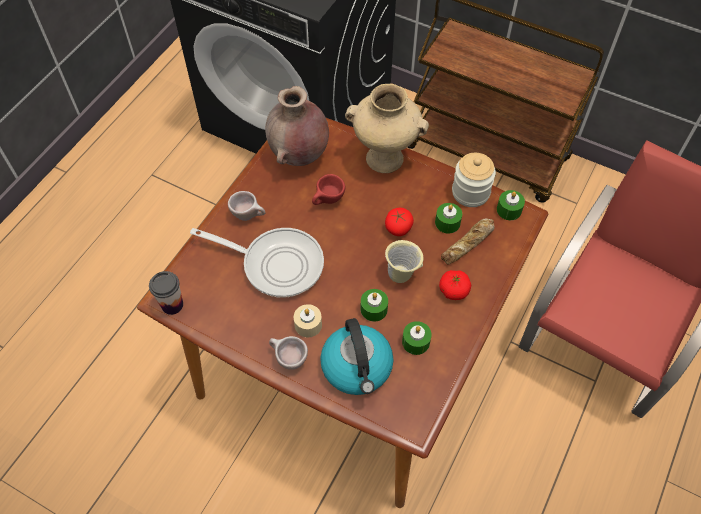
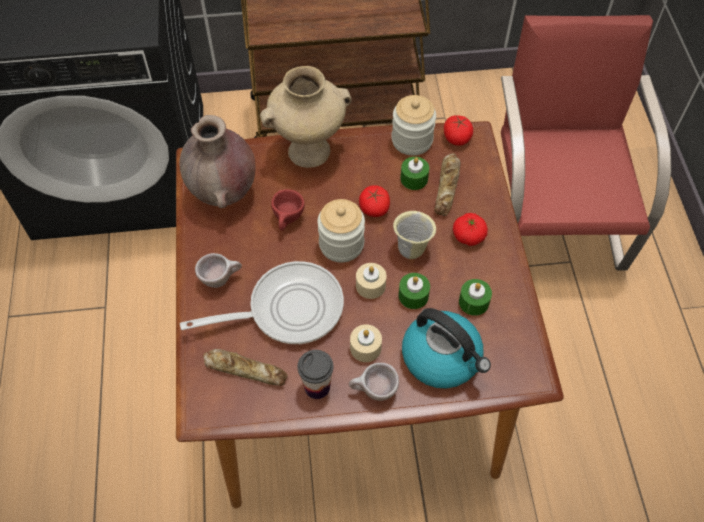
camera: 35 degrees left, 0 degrees up
(172, 305) = (215, 413): cup -> cup (317, 387)
(215, 287) = (245, 369): none -> bread
(348, 283) = (370, 285): none -> beige candle
(352, 240) = (341, 244): none -> jar
(509, 210) = (457, 137): green candle -> tomato

